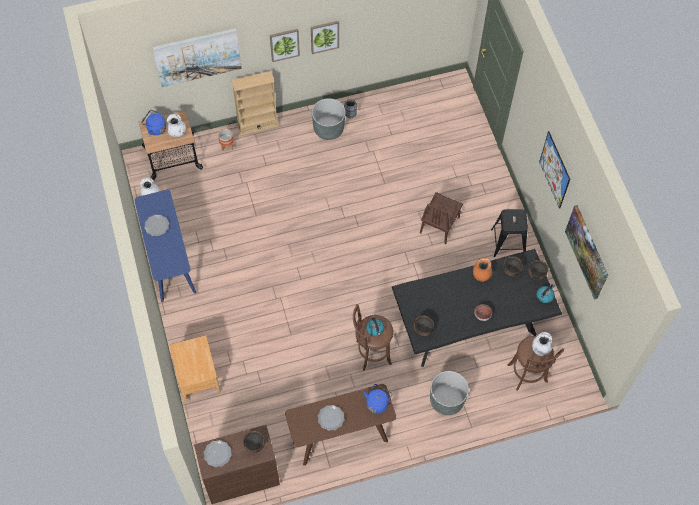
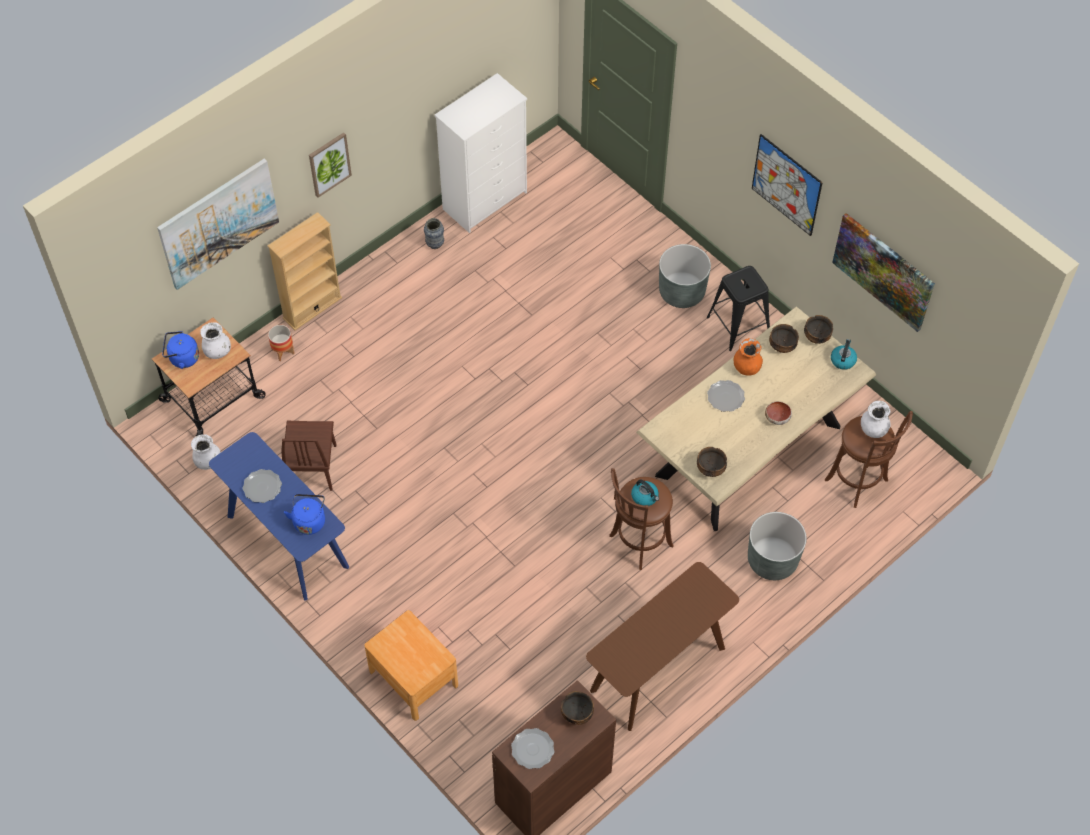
camera: 25 degrees left, 5 degrees down
(324, 36) = (378, 134): picture -> none
(328, 129) = (415, 274): grey planter -> grey planter (682, 292)
(331, 418) = (653, 637): plate -> plate (726, 397)
(377, 402) = (703, 589): blue kettle -> blue kettle (309, 520)
(395, 99) = (486, 200): none -> white dresser
(439, 225) = (636, 339): brown chair -> brown chair (312, 466)
(470, 325) = (748, 451): black dining table -> beige dining table

